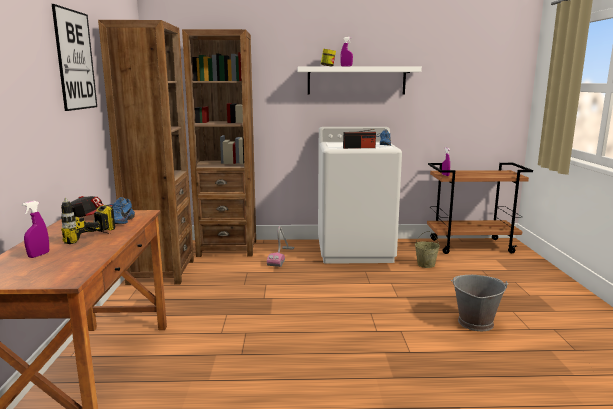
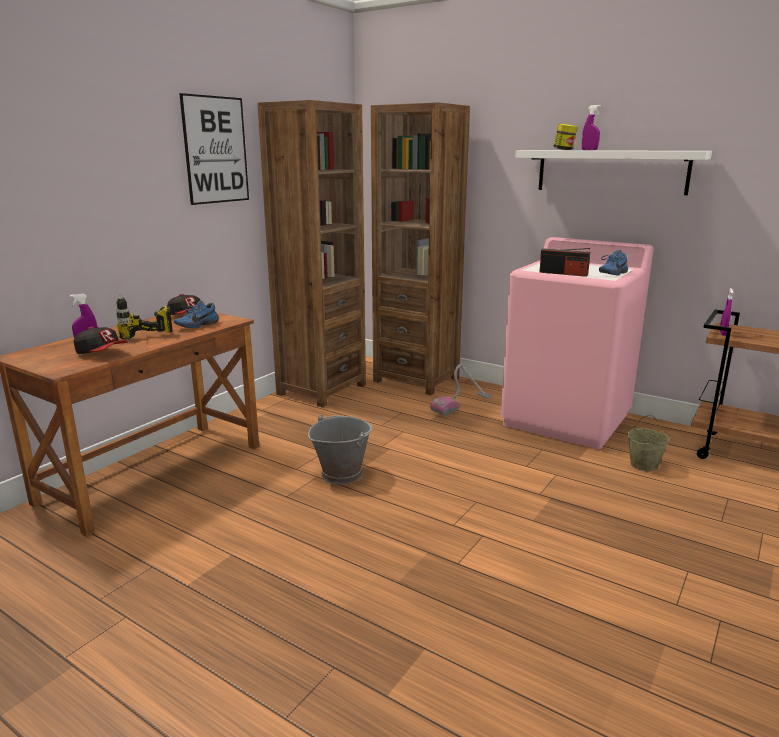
camera: 35 degrees right, 5 degrees up
(77, 258) = (102, 353): none -> cap
(355, 250) = (567, 419): white washing machine -> pink washing machine
(475, 322) = (600, 563): grey bucket -> grey bucket (341, 474)

